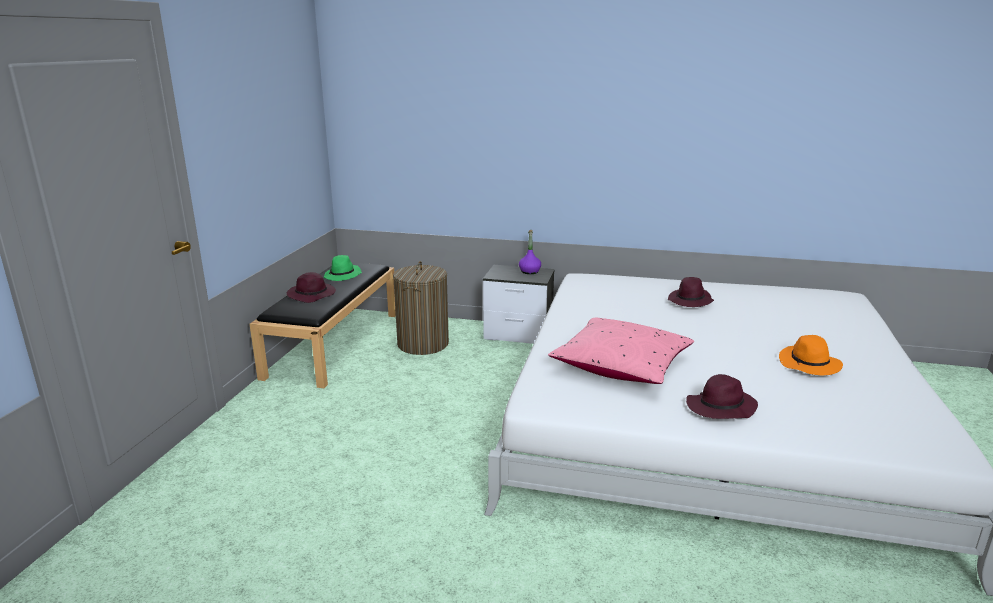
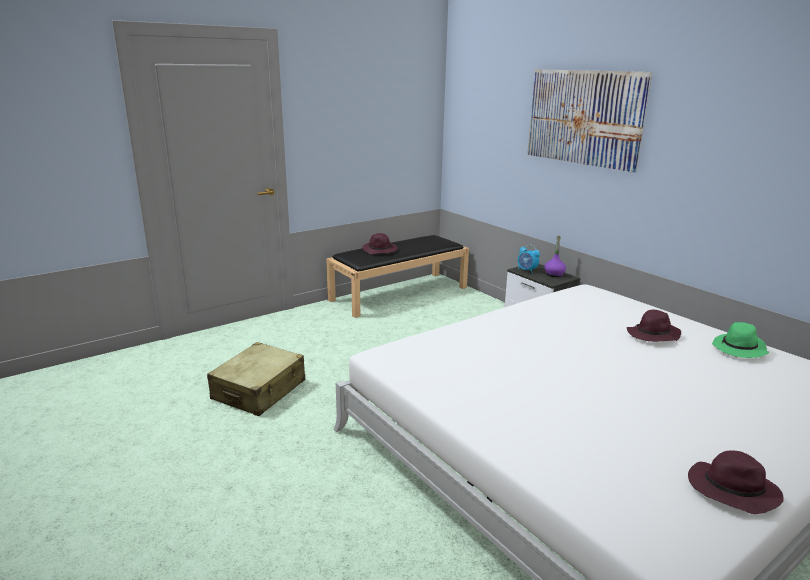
camera: 40 degrees right, 0 degrees up
(337, 518) = (259, 390): none -> beige suitcase
(343, 276) = (418, 244): green hat -> green hat (739, 349)
(423, 344) = (455, 312): laundry basket -> none
(501, 274) = (527, 270): none -> alarm clock
(535, 102) = (584, 117): none -> picture
(621, 366) = (487, 358): pink pillow -> none
(720, 408) = (506, 417): purple hat -> purple hat (731, 491)
(809, 365) = (671, 425): orange hat -> none

